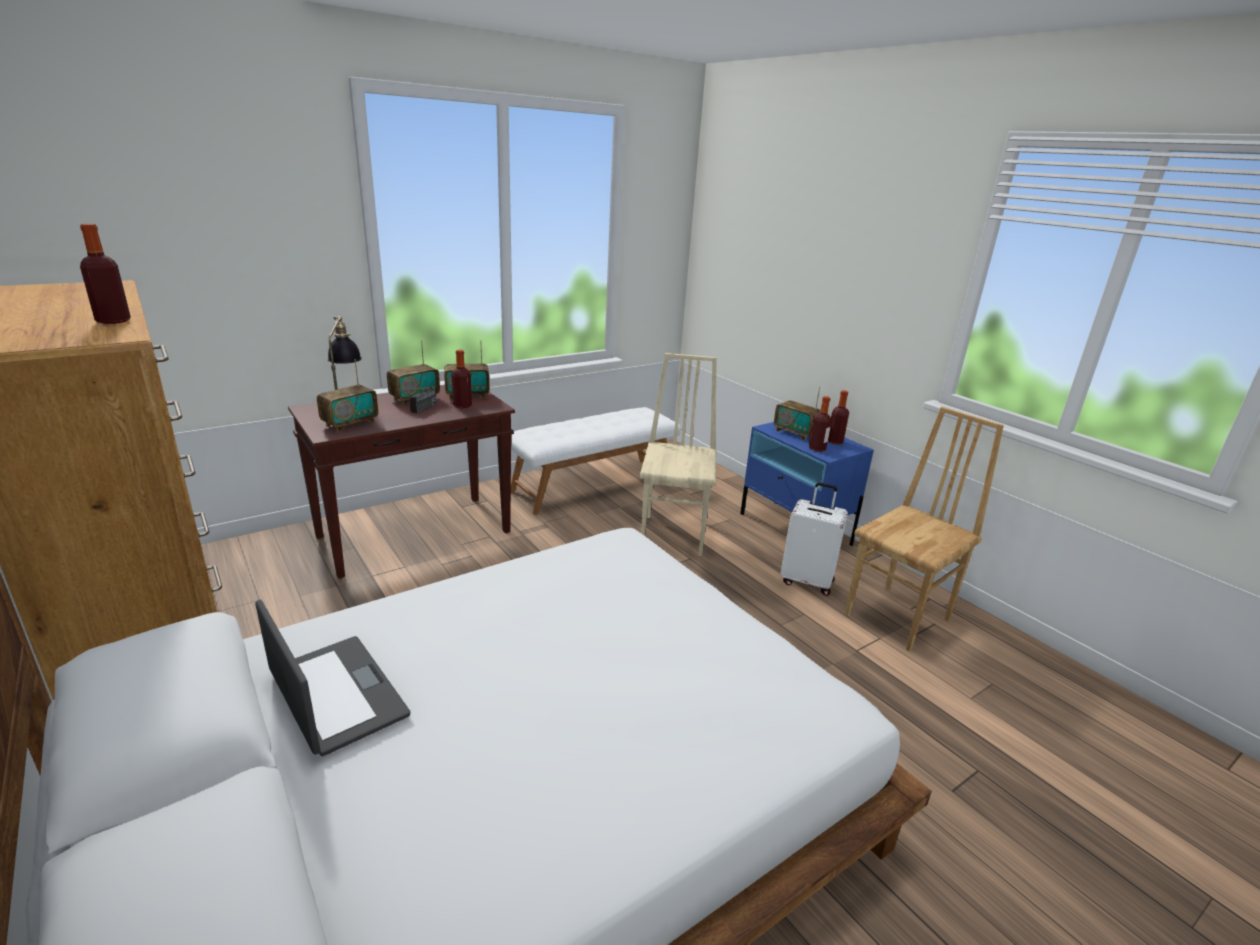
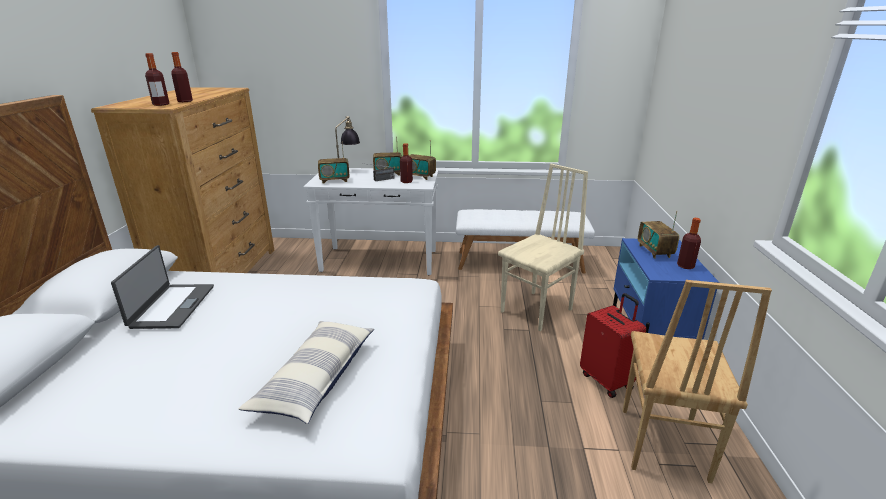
camera: 40 degrees right, 0 degrees up
(416, 534) = (380, 261): brown console table -> white console table
(694, 683) = (316, 378): none -> pillow
(807, 581) = (607, 380): white suitcase -> red suitcase
(817, 449) = (656, 267): bottle -> bottle (161, 104)
(899, 617) = (661, 444): brown chair -> brown chair turned 105 degrees clockwise

